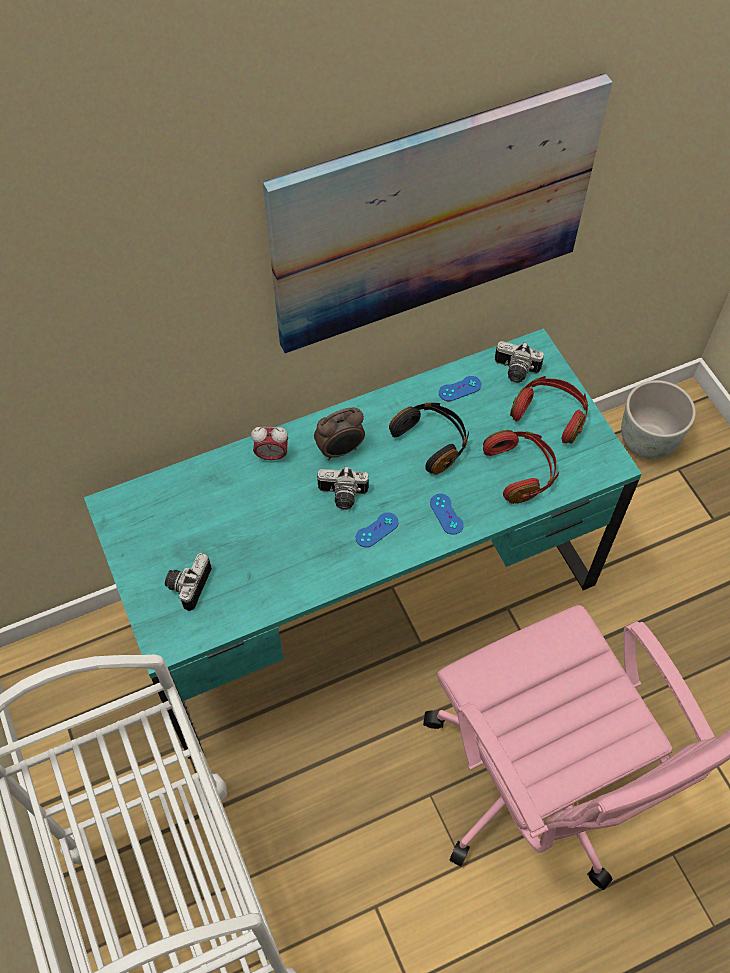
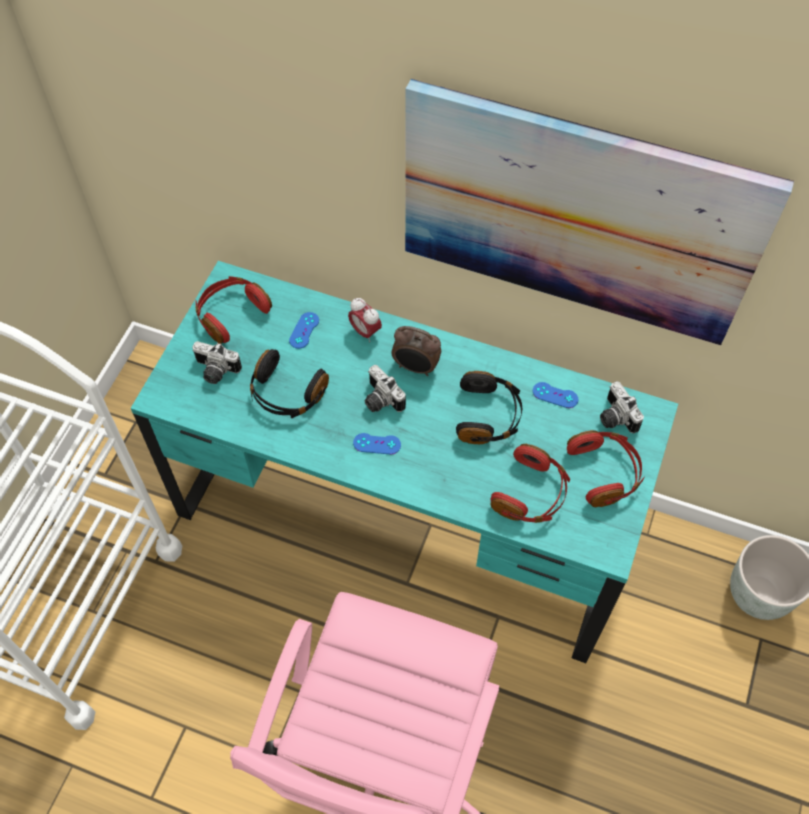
camera: 45 degrees right, 0 degrees up
(147, 530) = (231, 314): none -> red headphones
(187, 585) = (215, 371): camera -> camera turned 135 degrees counterclockwise
(265, 552) = (286, 394): none -> black headphones
(446, 514) = (438, 476): blue game controller -> blue game controller (304, 330)

